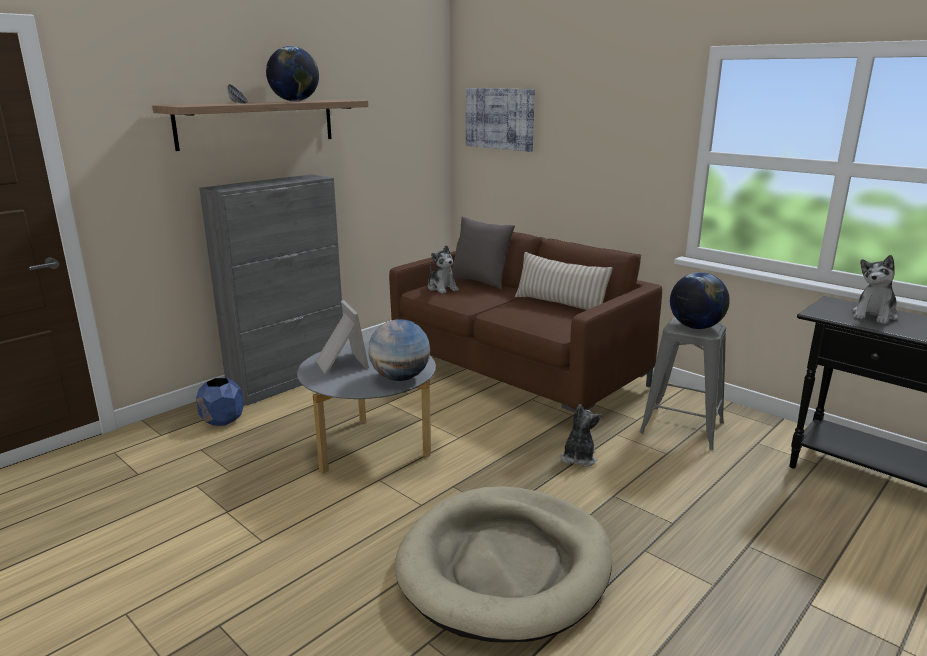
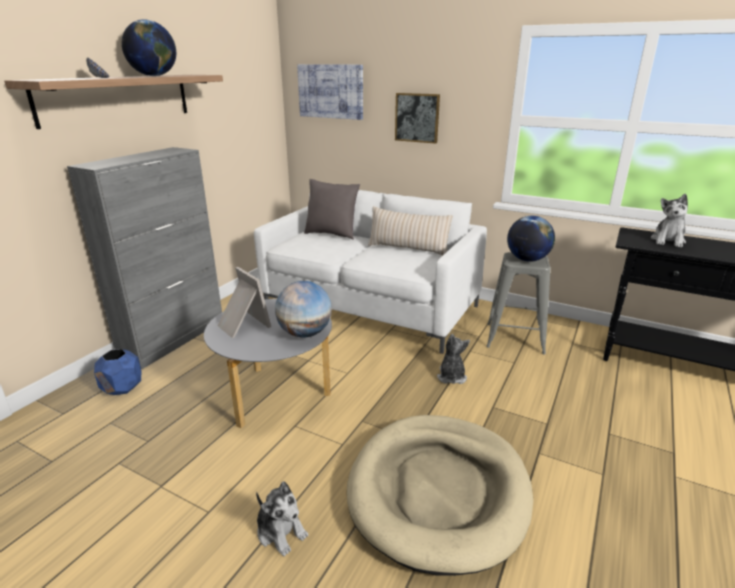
camera: 15 degrees left, 5 degrees up
(442, 288) = (301, 242): plush toy -> plush toy (281, 531)
(516, 374) = (370, 308): brown sofa -> white sofa
(591, 151) = (417, 118): none -> picture

